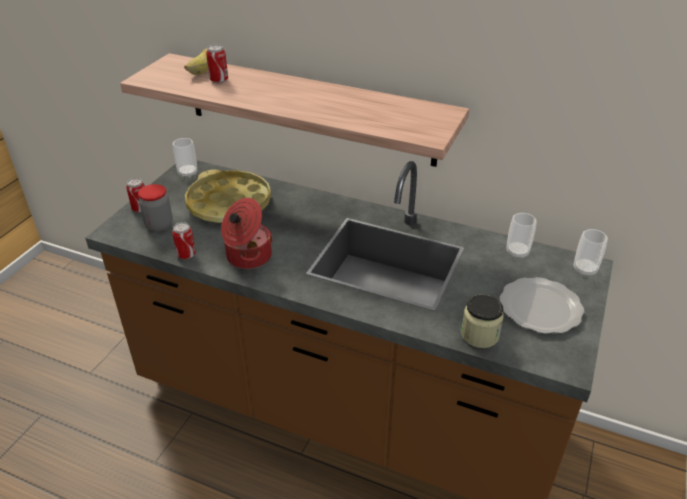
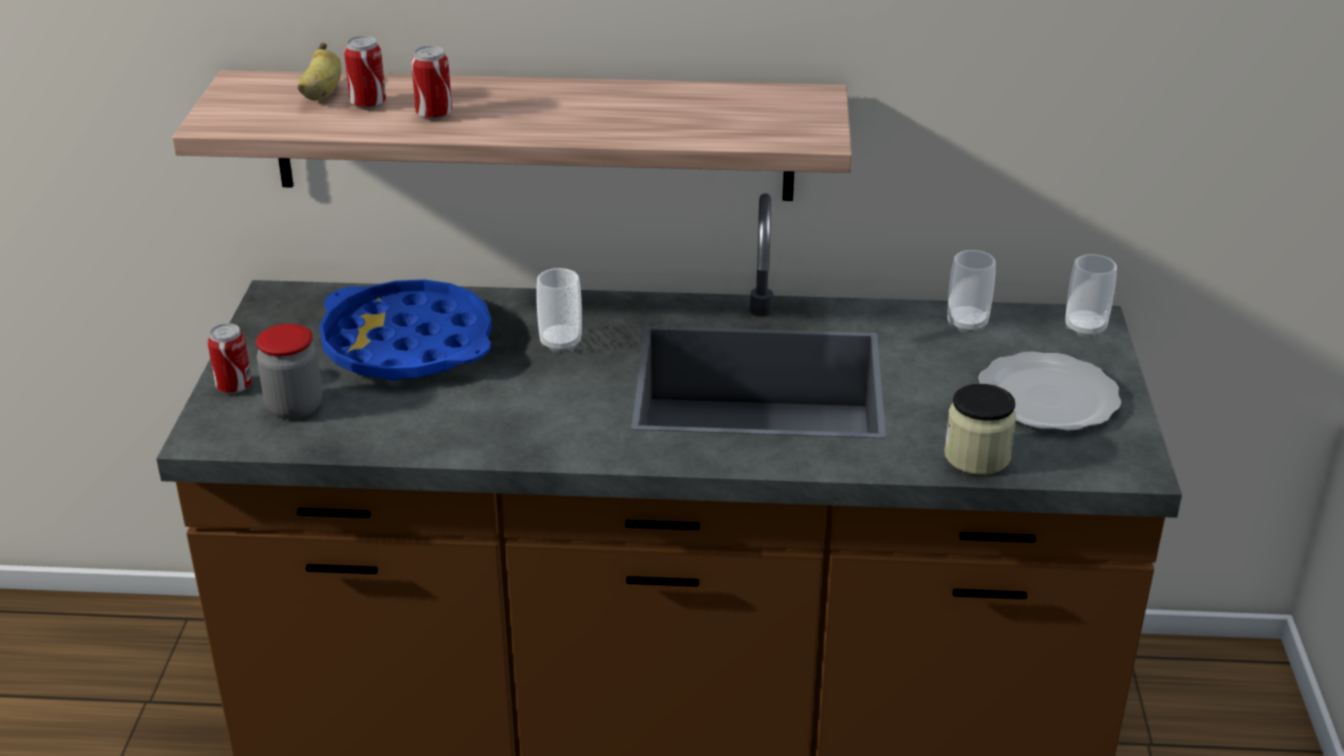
camera: 20 degrees left, 5 degrees down
(186, 255) = (387, 445): can -> can (434, 115)
(188, 173) = (284, 307): cup -> cup (560, 343)
(229, 204) = (407, 344): yellow tray -> blue tray
(247, 256) = (506, 424): cooking pot -> none

